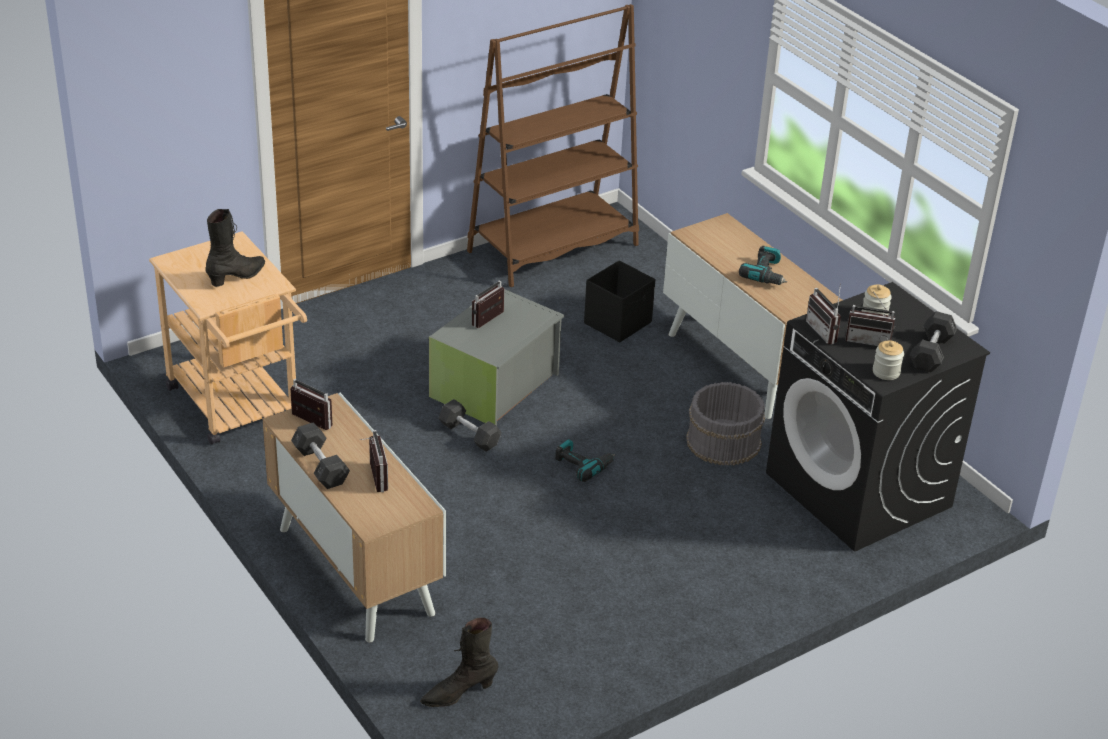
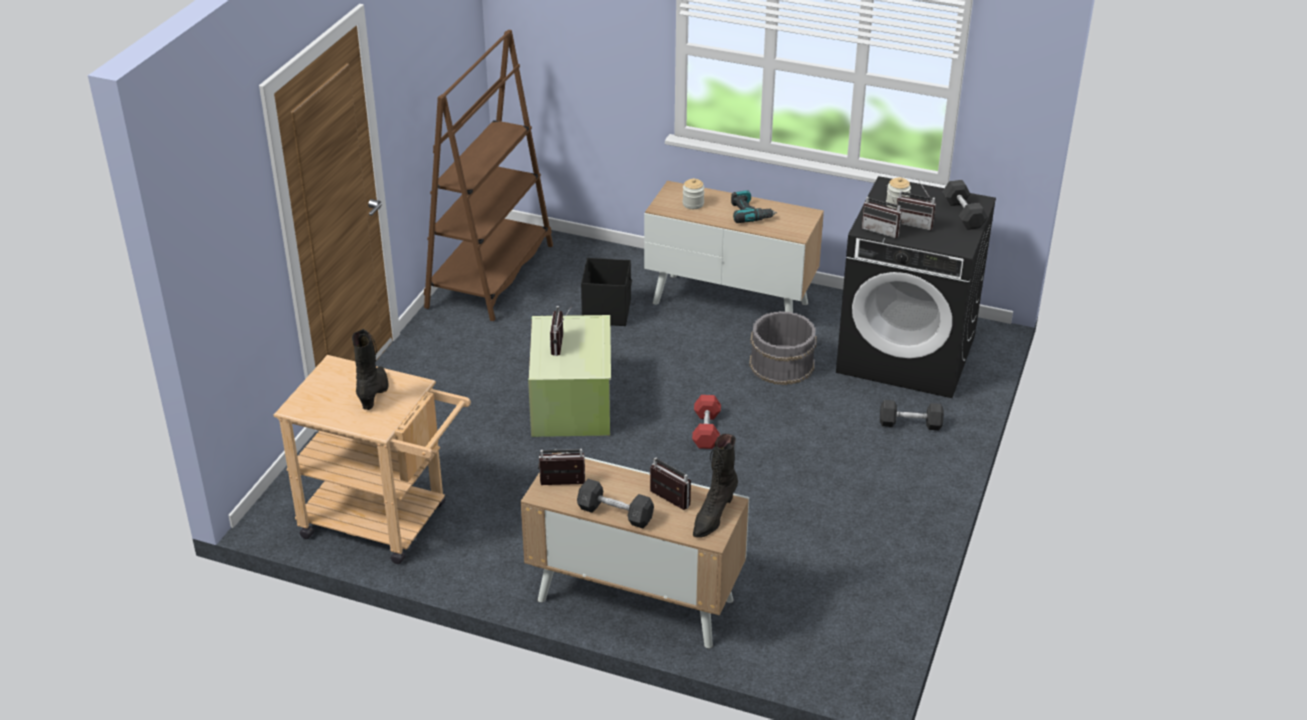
camera: 35 degrees left, 0 degrees up
(459, 693) = (818, 646): black boot -> black boot (713, 516)
(469, 435) = (597, 450): grey dumbbell -> grey dumbbell (910, 424)
(496, 386) = (573, 402): grey storage box -> green storage box
(583, 464) = (706, 430): power drill -> red dumbbell
(868, 340) = (915, 223): radio -> radio turned 45 degrees clockwise
(886, 372) = (954, 241): jar -> jar (693, 204)

